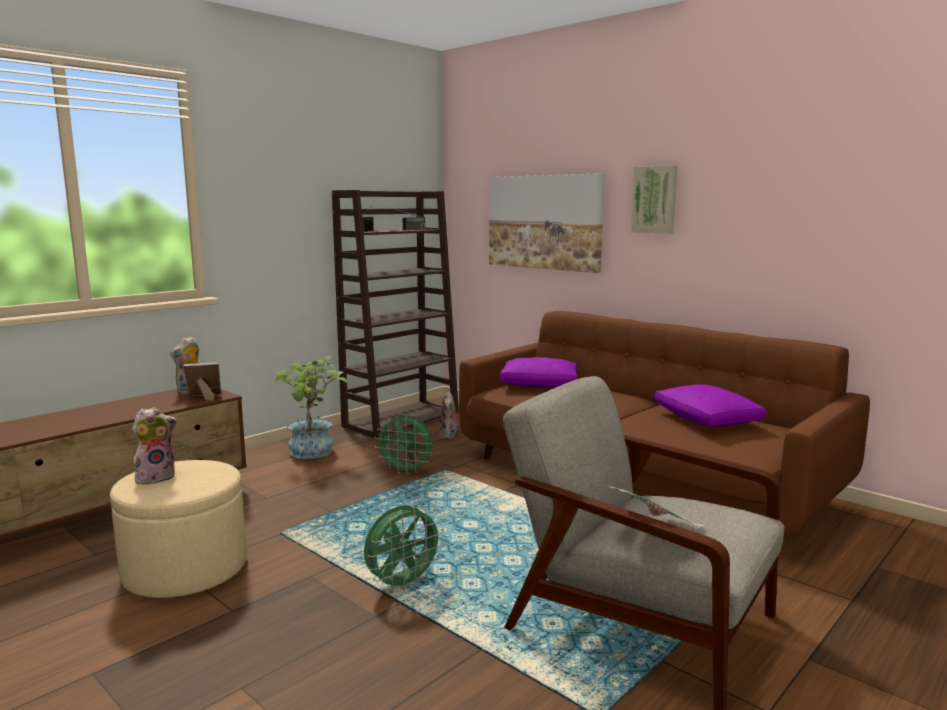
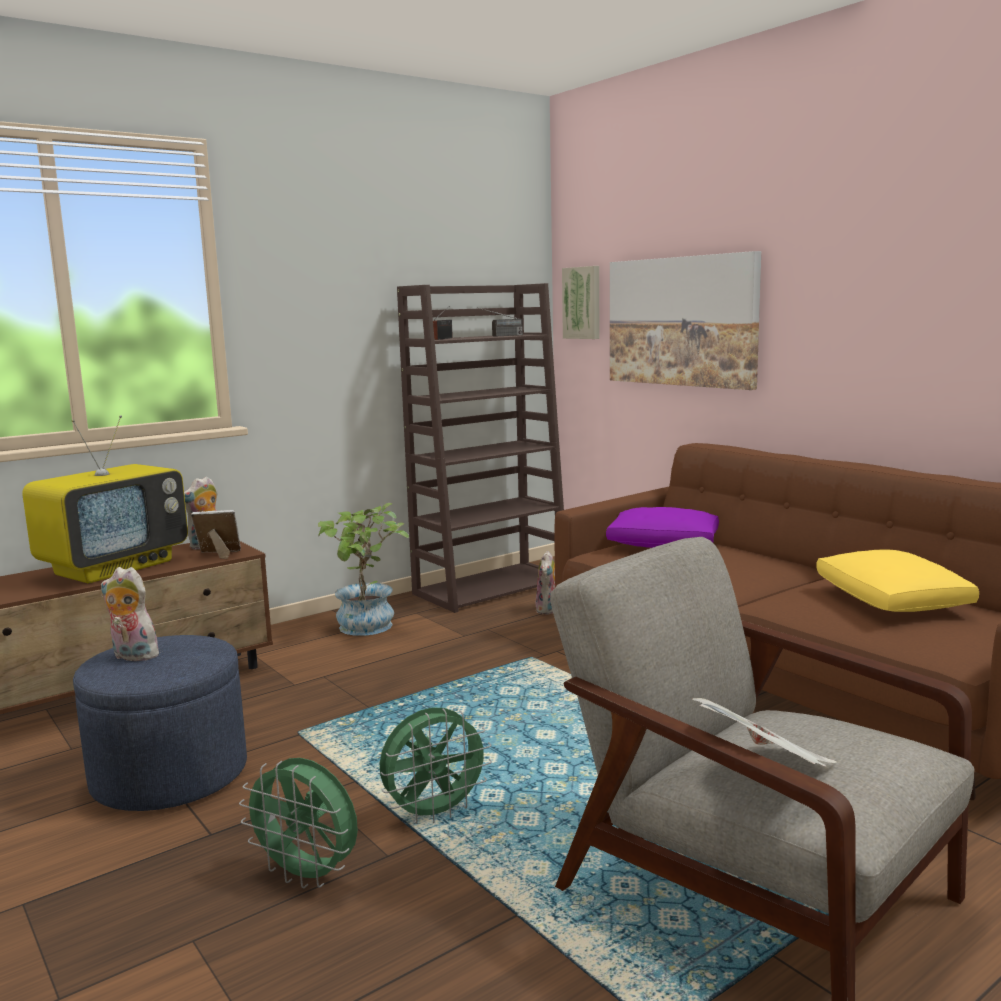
camera: 10 degrees right, 0 degrees up
(120, 409) = (115, 567): none -> television
(156, 477) = (132, 656): plush toy -> plush toy turned 135 degrees counterclockwise
(185, 569) = (170, 775): beige ottoman -> blue ottoman
(406, 471) = (480, 657): green fan -> green fan (308, 875)
(655, 199) = (831, 285): picture -> picture (583, 303)
(707, 419) = (892, 601): purple pillow -> yellow pillow

